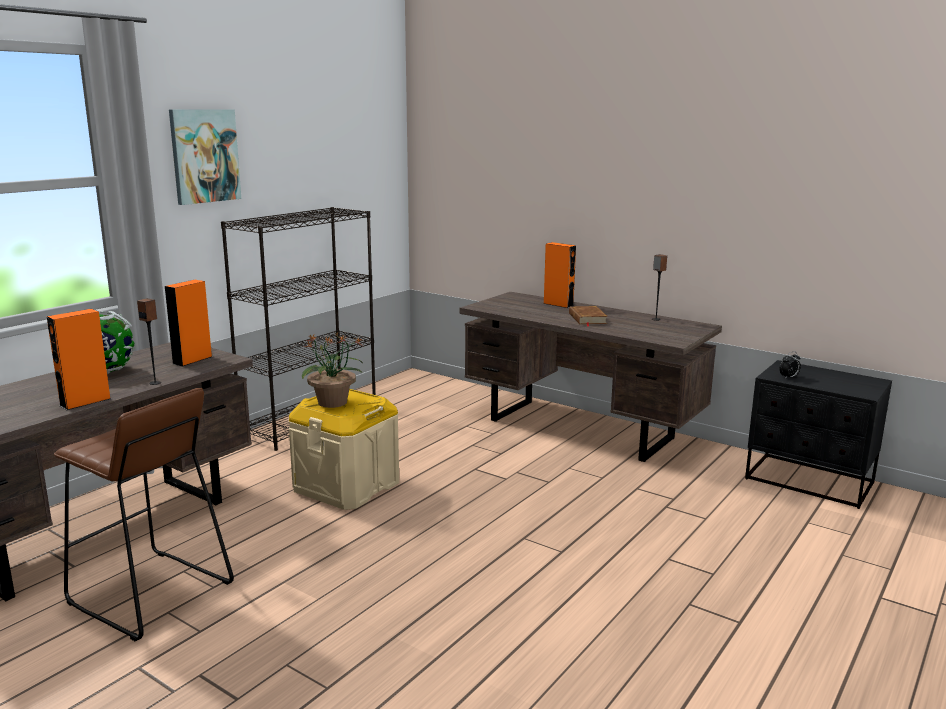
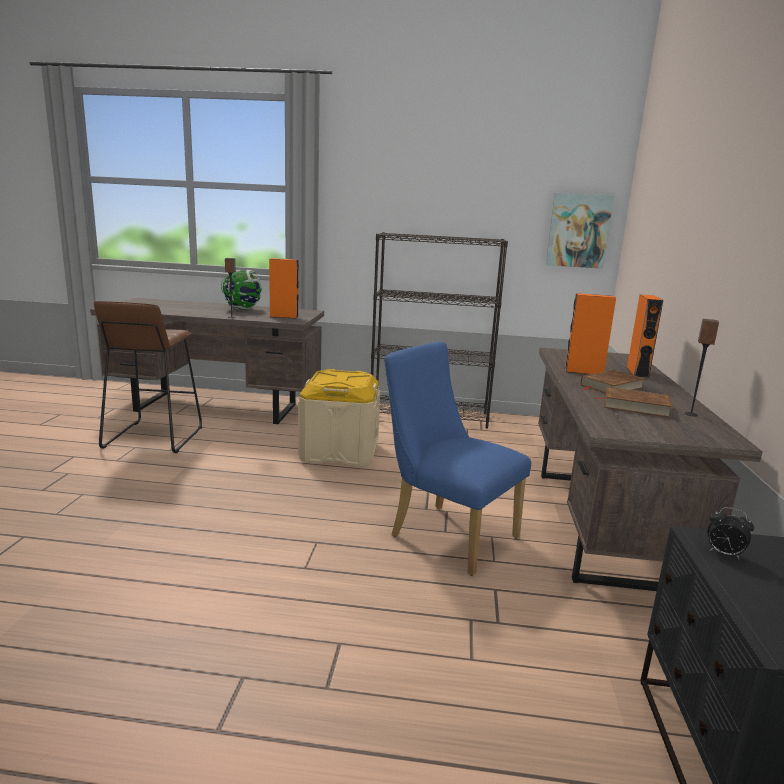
camera: 60 degrees right, 0 degrees up
(85, 402) = (186, 313): orange speaker -> orange speaker (584, 372)
(204, 156) = (381, 180): picture -> picture (578, 231)
(333, 403) = (334, 376): potted plant -> none
(552, 482) = (446, 534): none -> blue chair
(633, 325) = (635, 406): none -> brown book

